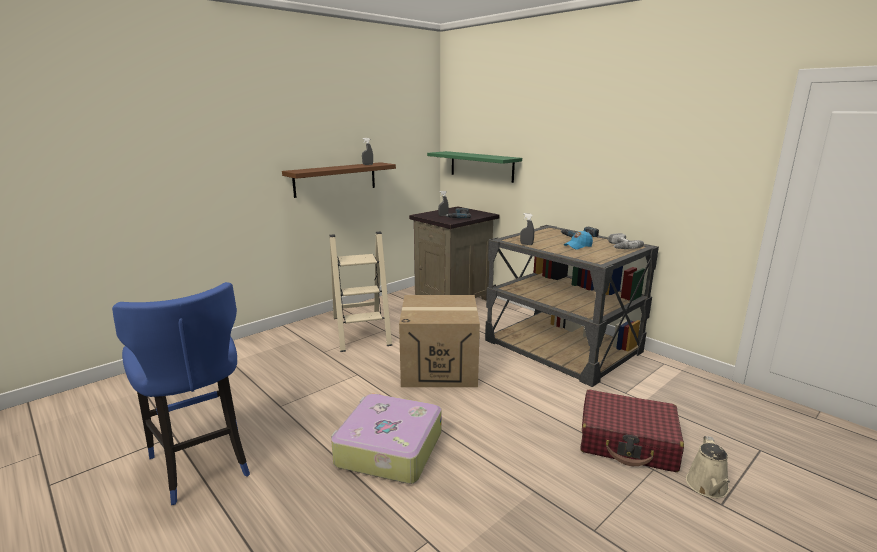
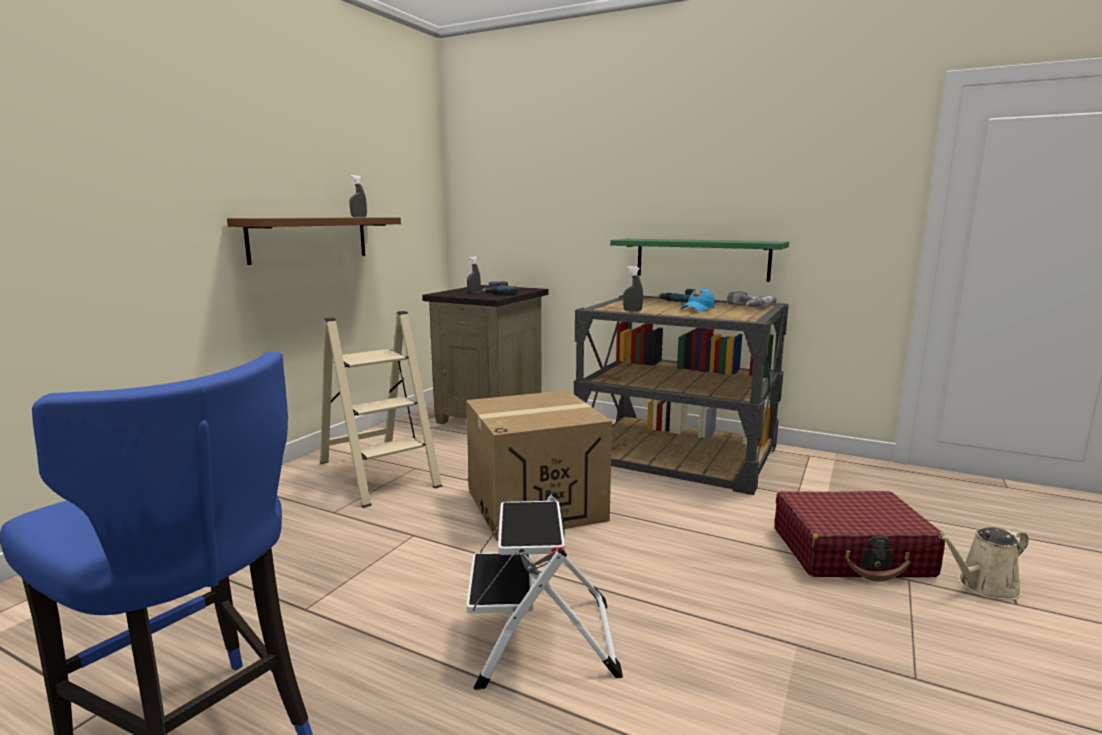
camera: 20 degrees left, 5 degrees down
(388, 449) = (541, 636): suitcase -> step ladder
(481, 166) = (515, 224): green shelf -> green shelf (701, 259)
(708, 487) = (983, 587): beige watering can -> beige watering can turned 75 degrees clockwise

